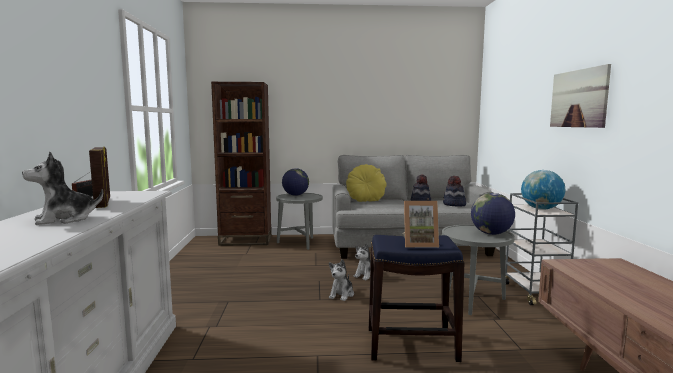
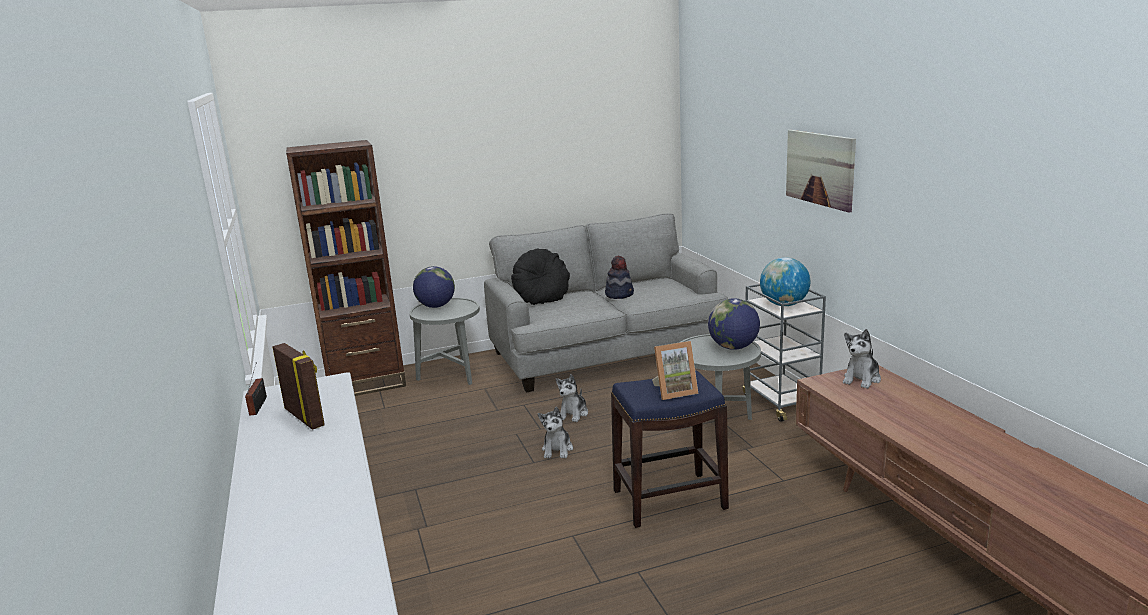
camera: 15 degrees left, 10 degrees up
(65, 219) = (310, 457): plush toy -> plush toy (862, 379)
(366, 201) = (542, 301): yellow pillow -> black pillow
(454, 205) = (665, 293): hat -> none

